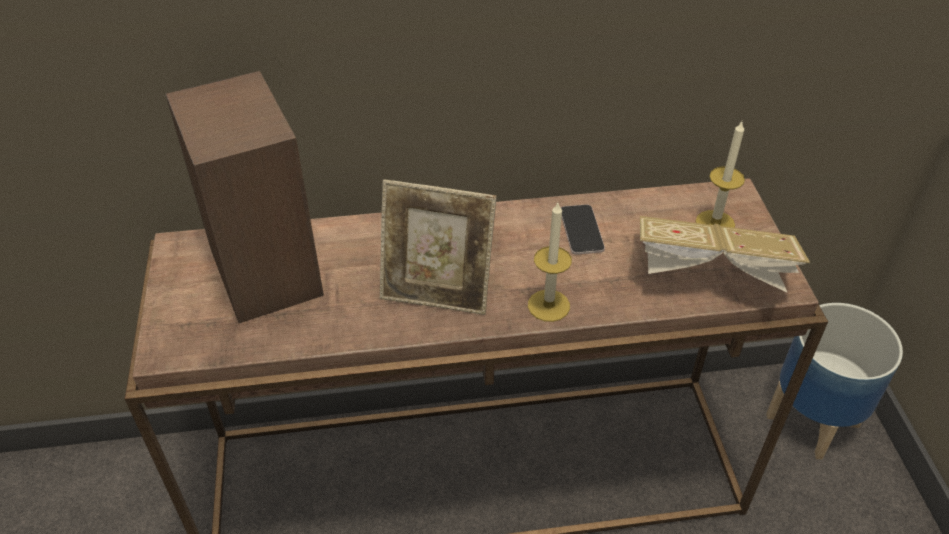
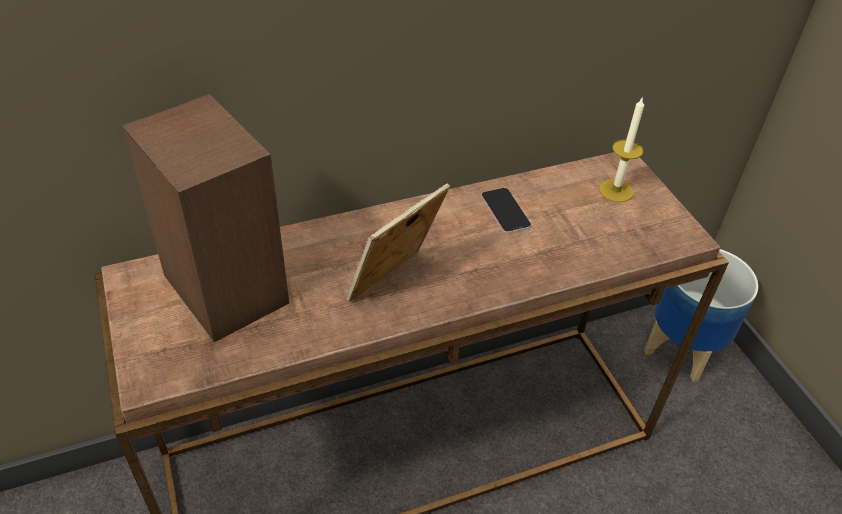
camera: 15 degrees left, 0 degrees up
(437, 292) = (395, 284): picture frame -> picture frame turned 135 degrees clockwise
(548, 305) = (498, 282): candle -> none
(710, 276) = (627, 236): book -> none

